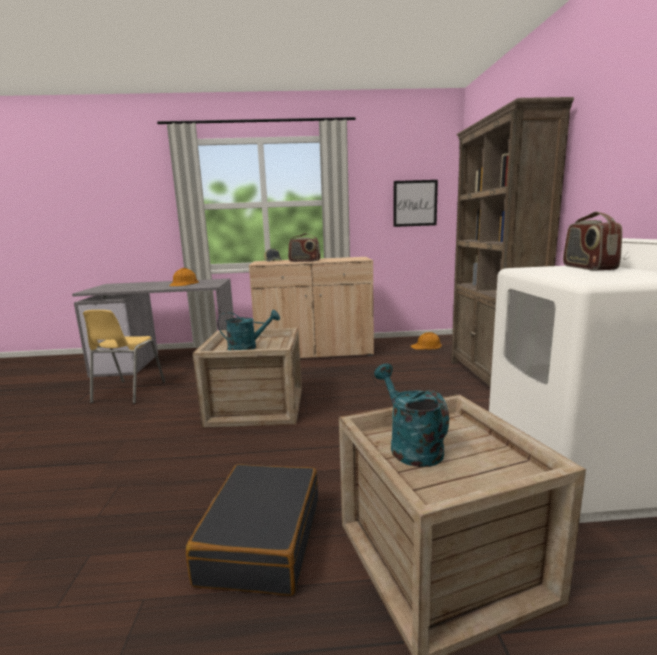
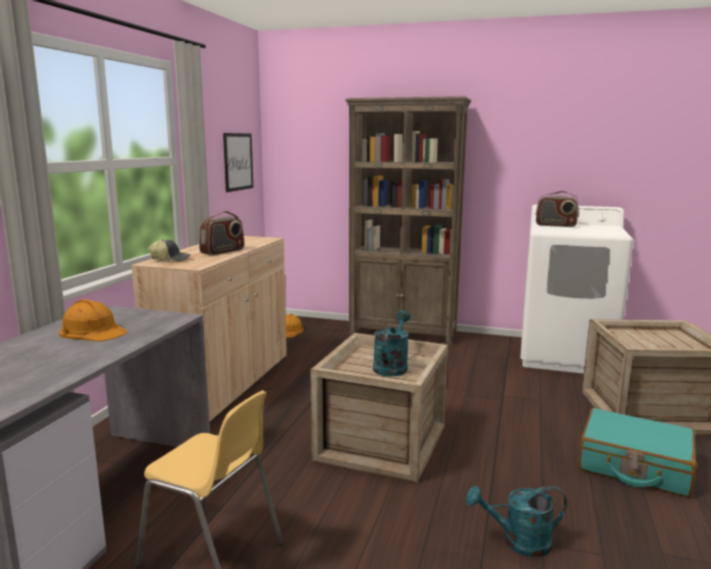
camera: 70 degrees left, 0 degrees up
(261, 540) = (634, 466): black suitcase -> turquoise suitcase
(410, 446) = (652, 346): turquoise watering can -> turquoise watering can (518, 542)

